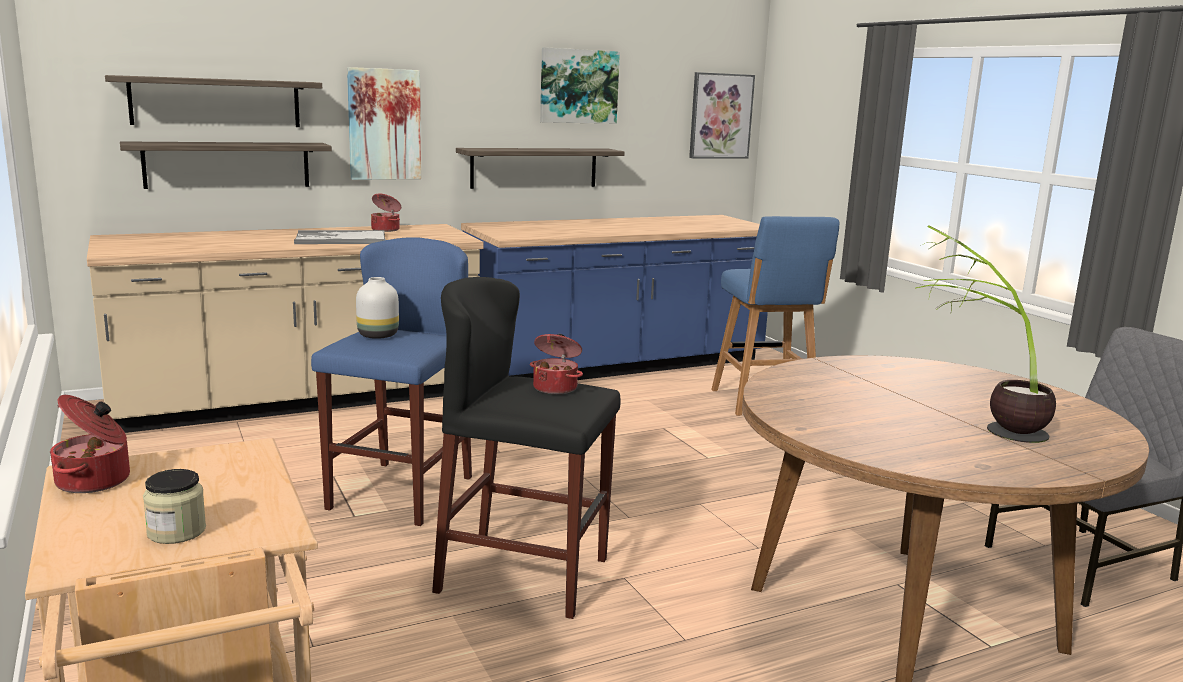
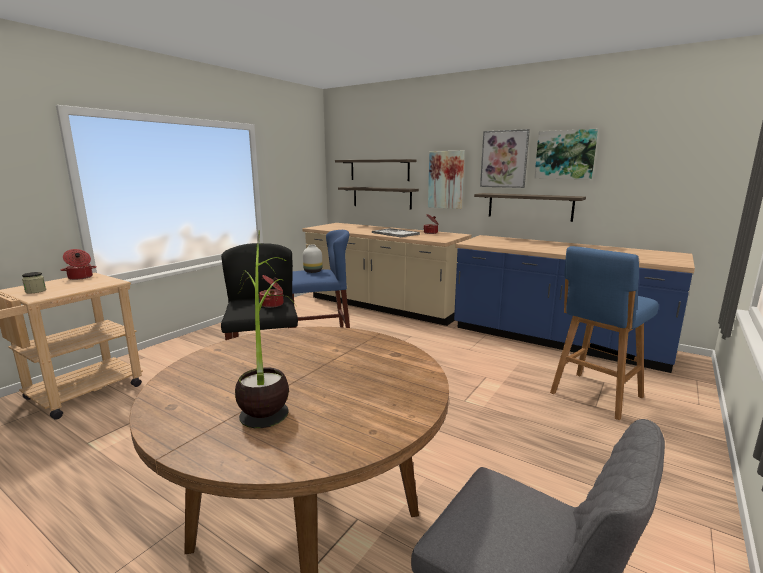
camera: 60 degrees right, 0 degrees up
(720, 116) = (700, 173): picture -> picture (504, 159)

